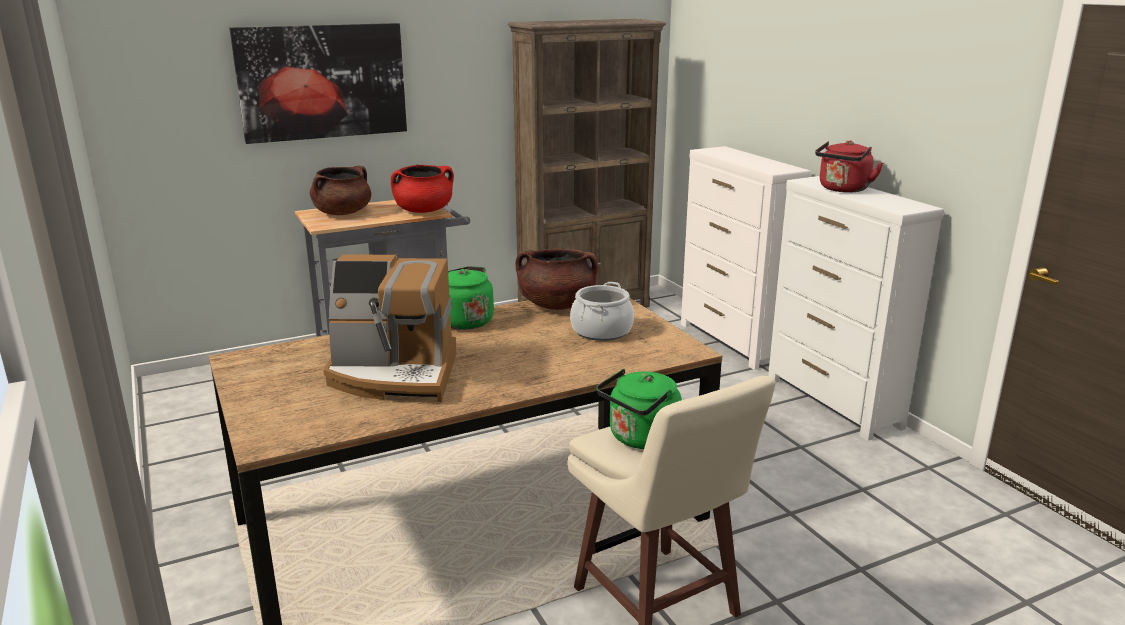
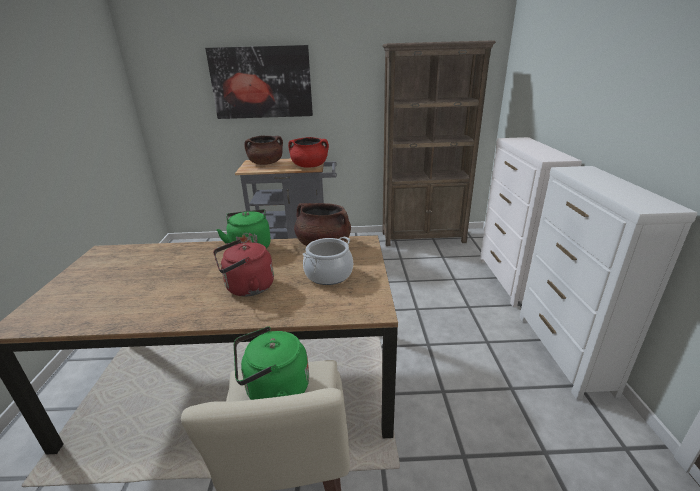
camera: 25 degrees right, 5 degrees up
(394, 375) = (157, 284): coffee machine -> none
(843, 189) = (596, 180): red kettle -> red kettle (247, 288)

